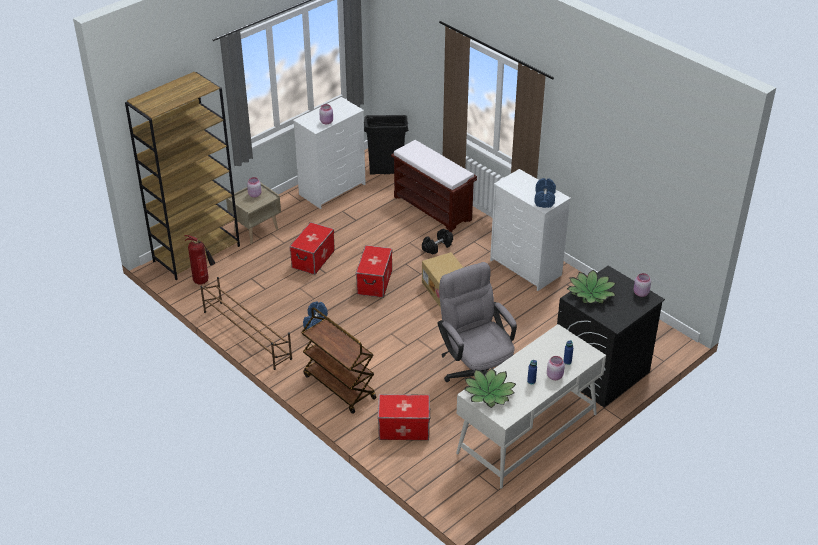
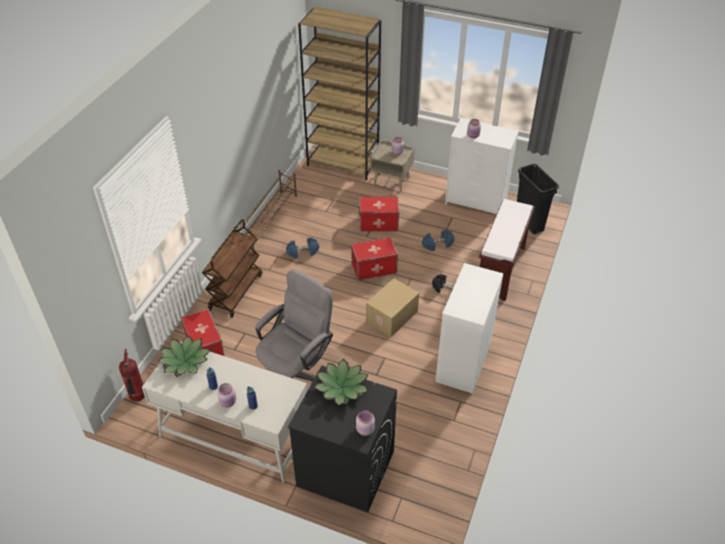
camera: 65 degrees right, 5 degrees up
(203, 281) = (314, 178): fire extinguisher -> fire extinguisher (138, 398)
(544, 199) = (465, 306): blue dumbbell -> blue dumbbell (437, 245)

